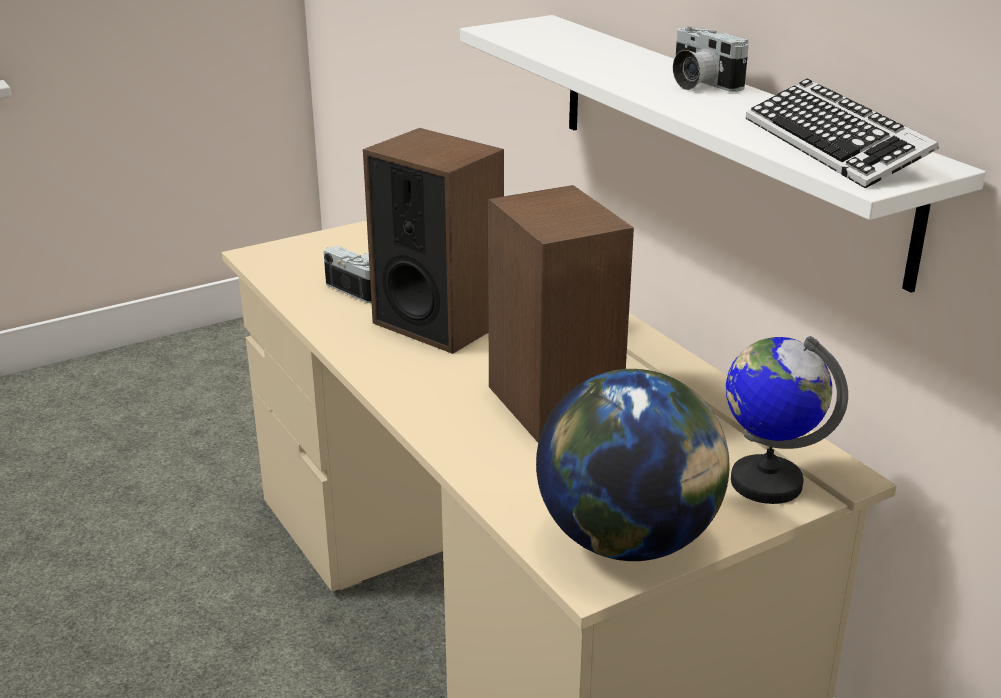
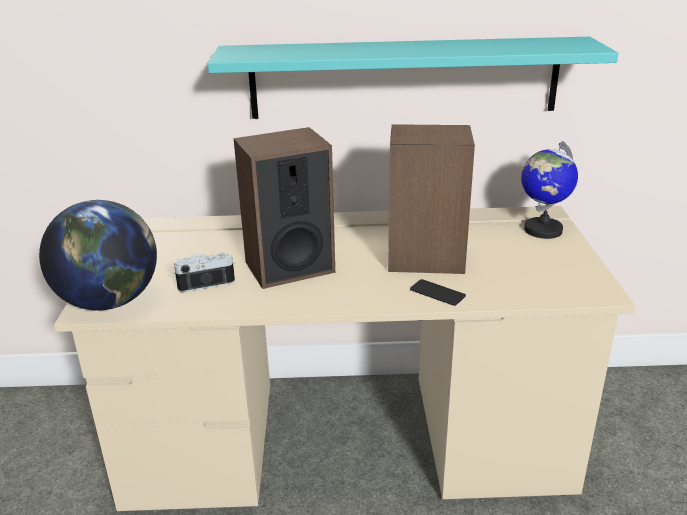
camera: 60 degrees left, 0 degrees up
(463, 435) = (437, 293): none -> phone
(628, 540) = (574, 275): globe -> globe (110, 301)
(699, 83) = (412, 45): camera -> none
(721, 138) = (404, 78): white shelf -> turquoise shelf
(834, 146) = (540, 44): keyboard -> none

